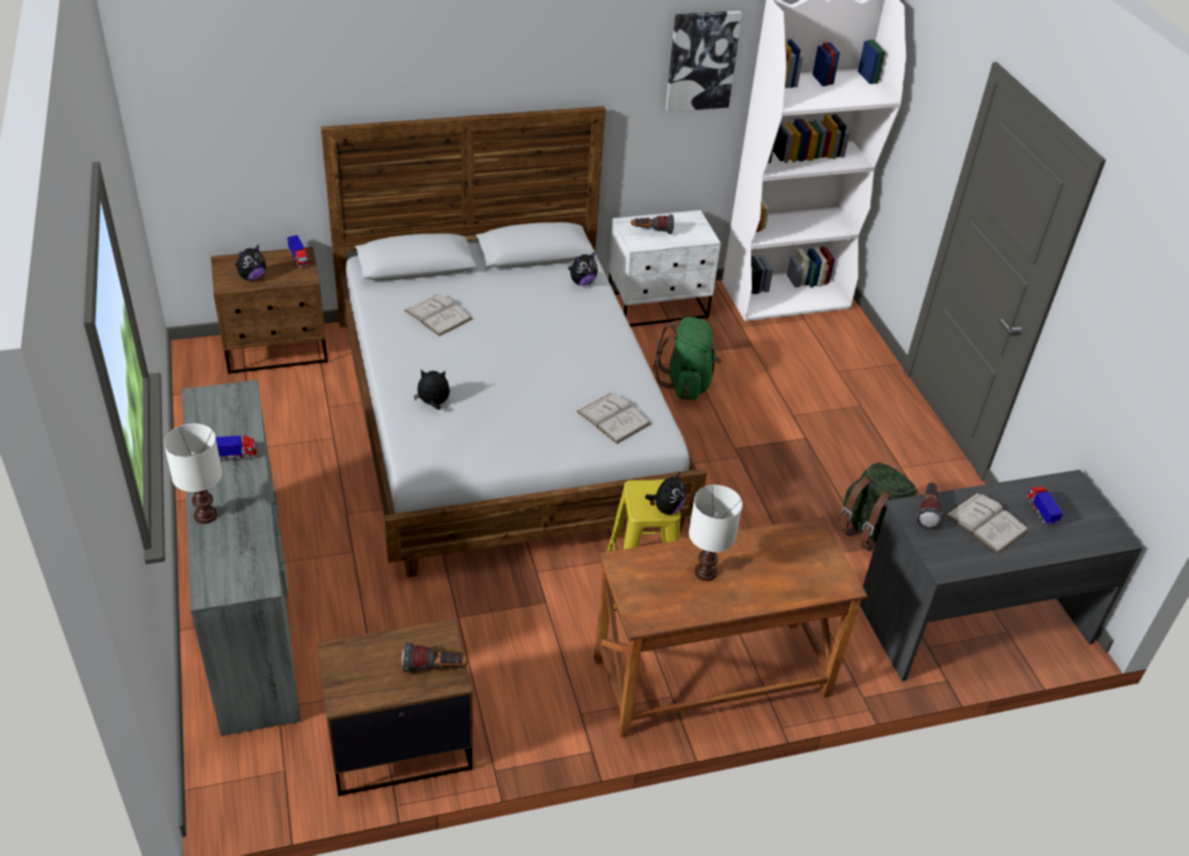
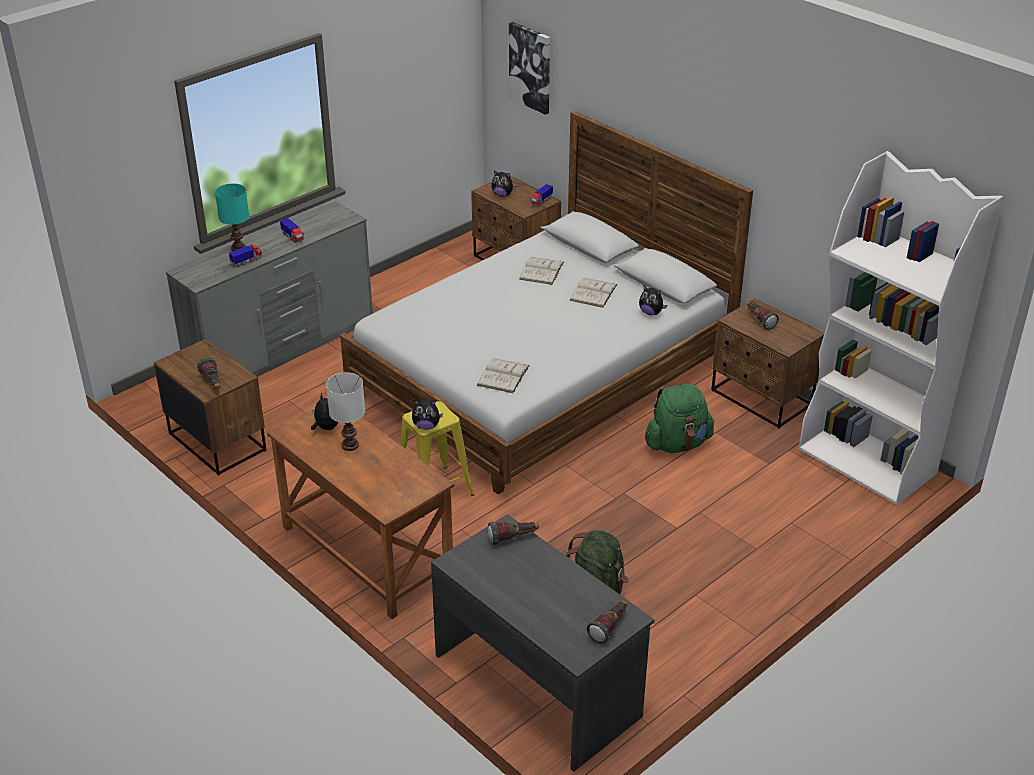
camera: 65 degrees right, 5 degrees down
(204, 515) = (238, 248): white table lamp -> turquoise table lamp
(433, 404) = (445, 302): plush toy -> plush toy (325, 427)
(658, 307) = (761, 399): white nightstand -> brown nightstand
(701, 60) = (834, 188): picture -> picture (530, 67)
(986, 523) = (527, 574): white book -> white book (593, 292)
(1040, 512) = (569, 603): toy truck -> toy truck (246, 261)
(1083, 500) = (610, 627): none -> flashlight

